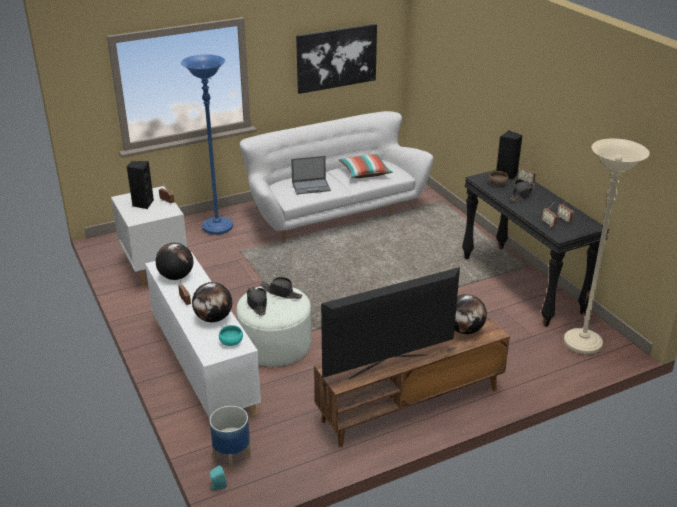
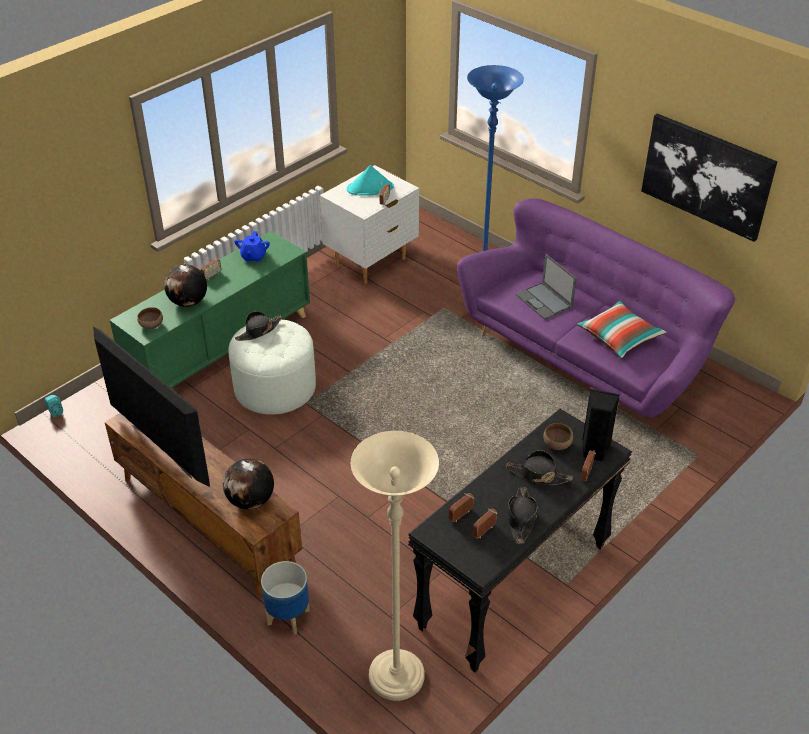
camera: 70 degrees right, 10 degrees up
(142, 204) = (370, 188): black speaker -> turquoise hat
(176, 277) = (253, 257): globe -> blue teapot
(203, 366) = (221, 349): white cabinet -> green cabinet
(231, 343) = (151, 325): turquoise bowl -> brown bowl
(231, 457) = (94, 409): planter -> planter (288, 616)
(281, 292) = (287, 342): black hat -> black hat (521, 518)
(333, 212) = (585, 358): white sofa -> purple sofa

